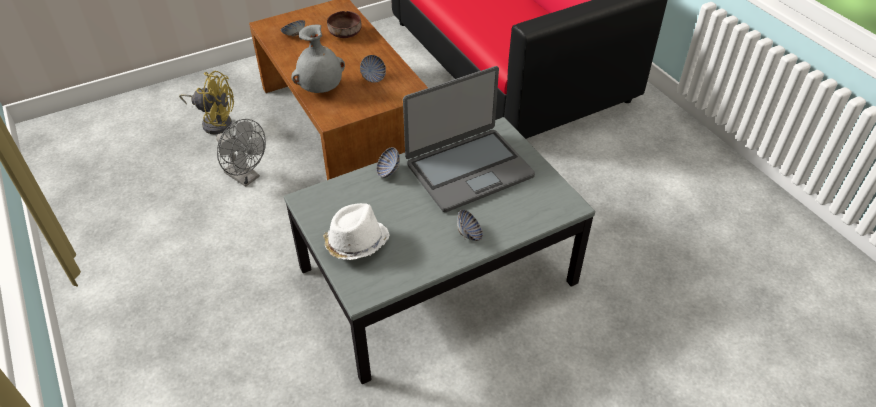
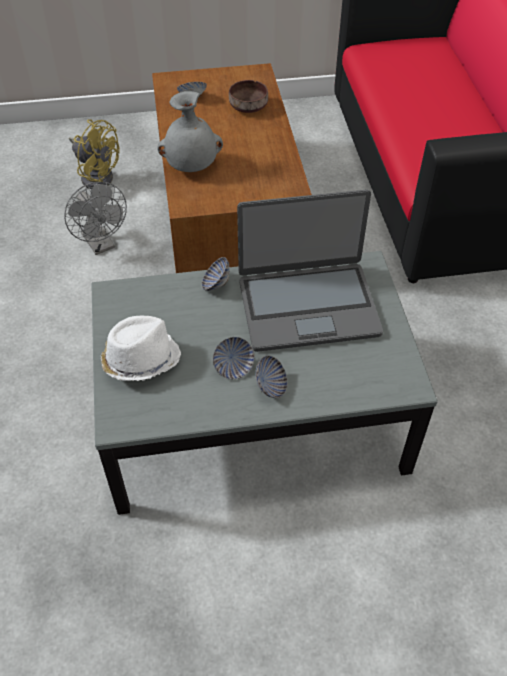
camera: 20 degrees right, 5 degrees up
(373, 77) = (254, 166): bowl -> bowl (233, 367)

